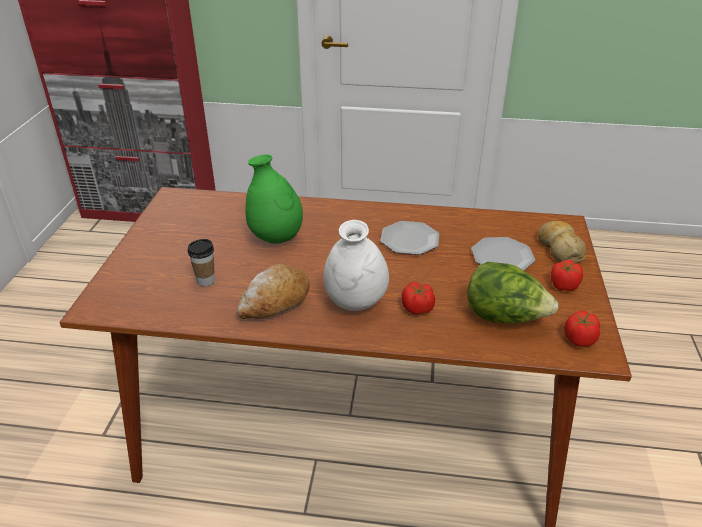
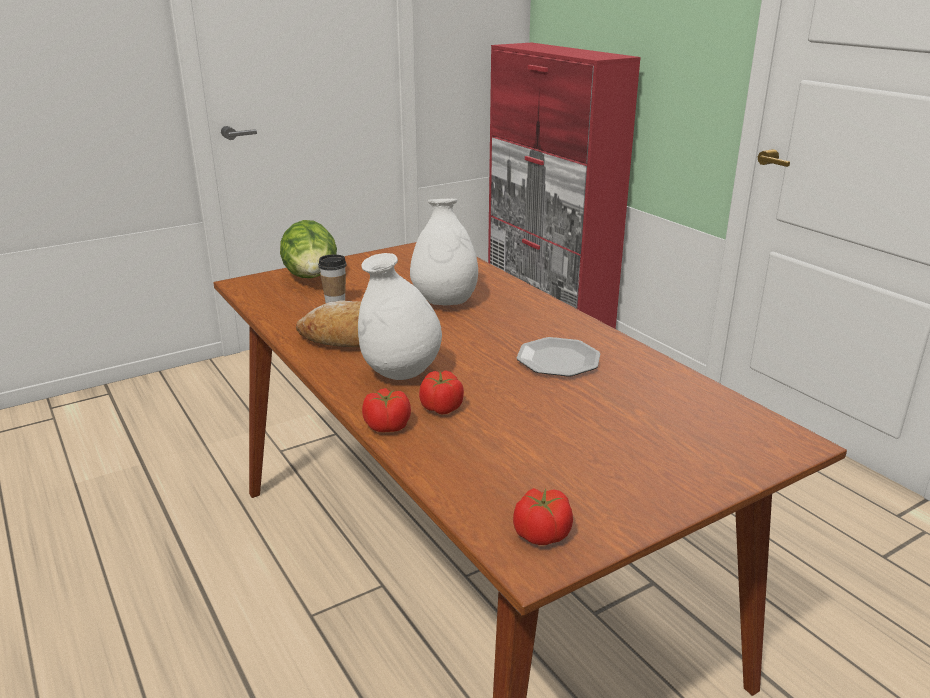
camera: 50 degrees right, 10 degrees down
(276, 238) = (445, 303): green vase -> white vase
(501, 257) = (626, 422): plate -> none
(504, 317) = (506, 465): lettuce -> lettuce (312, 279)
(559, 248) = (723, 456): bread -> none
(563, 285) = (643, 485): tomato -> tomato (387, 426)

